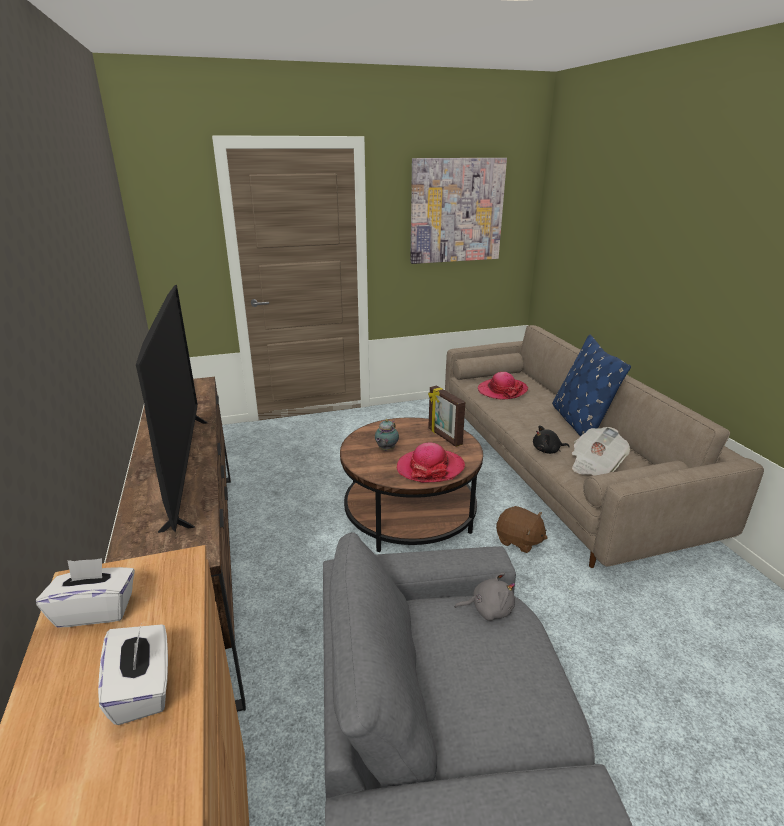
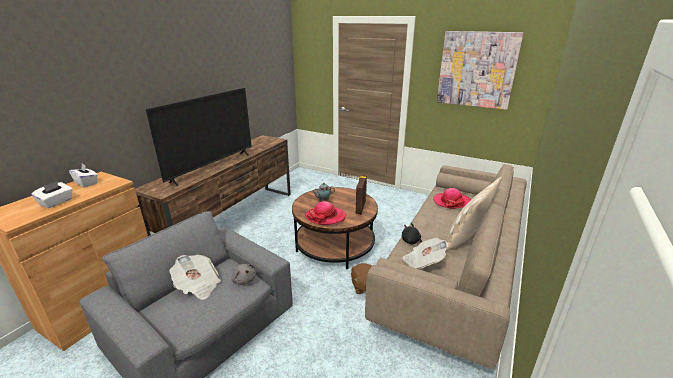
camera: 45 degrees right, 0 degrees up
(454, 665) = (197, 285): none -> newspaper
(579, 422) = (467, 238): blue pillow -> beige pillow

